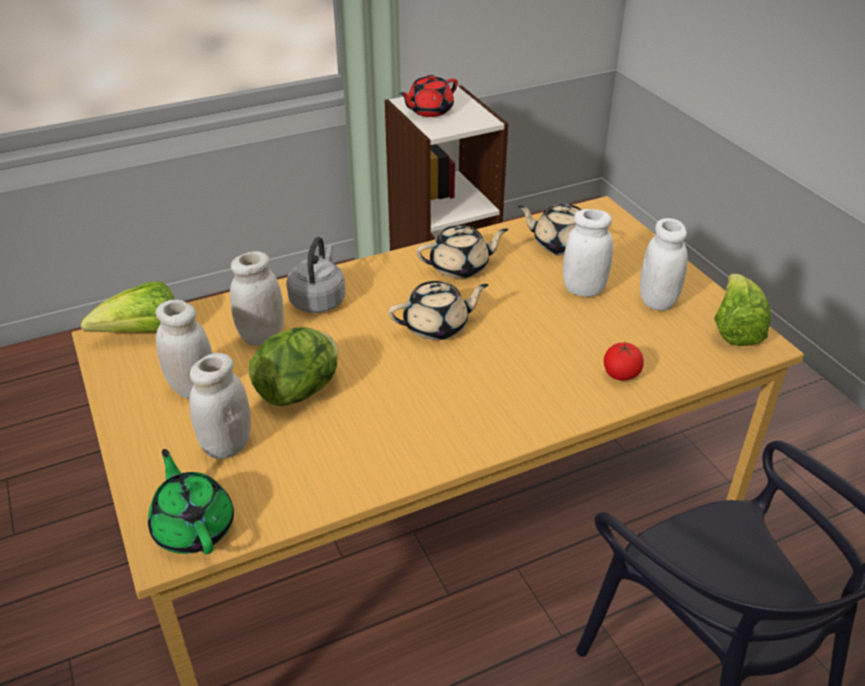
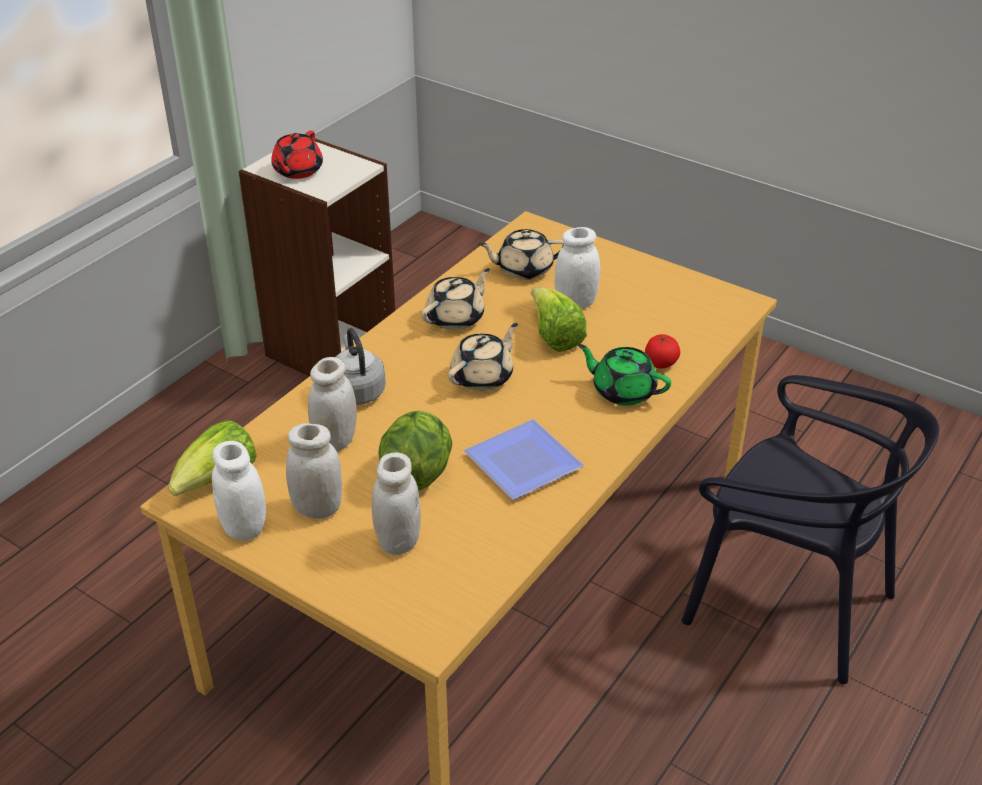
camera: 30 degrees left, 0 degrees up
(194, 527) = (435, 611): green teapot -> green teapot (622, 391)
(404, 416) = (524, 460): none -> plate
(657, 301) = (641, 293): white jar -> white jar (244, 528)
(735, 329) = (715, 296): lettuce -> lettuce (554, 336)

